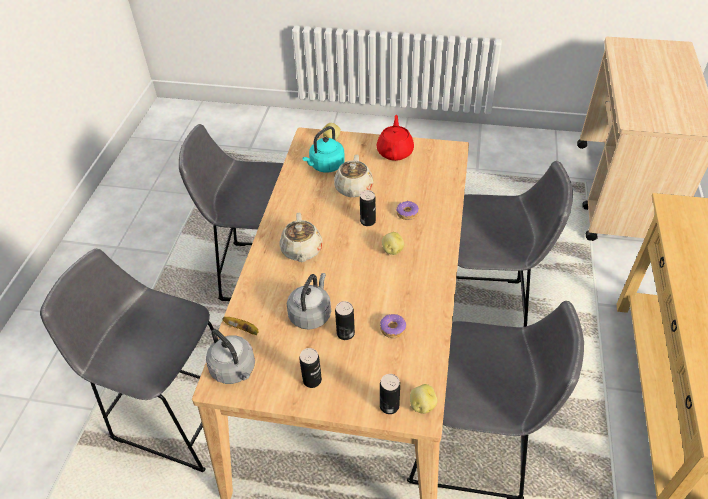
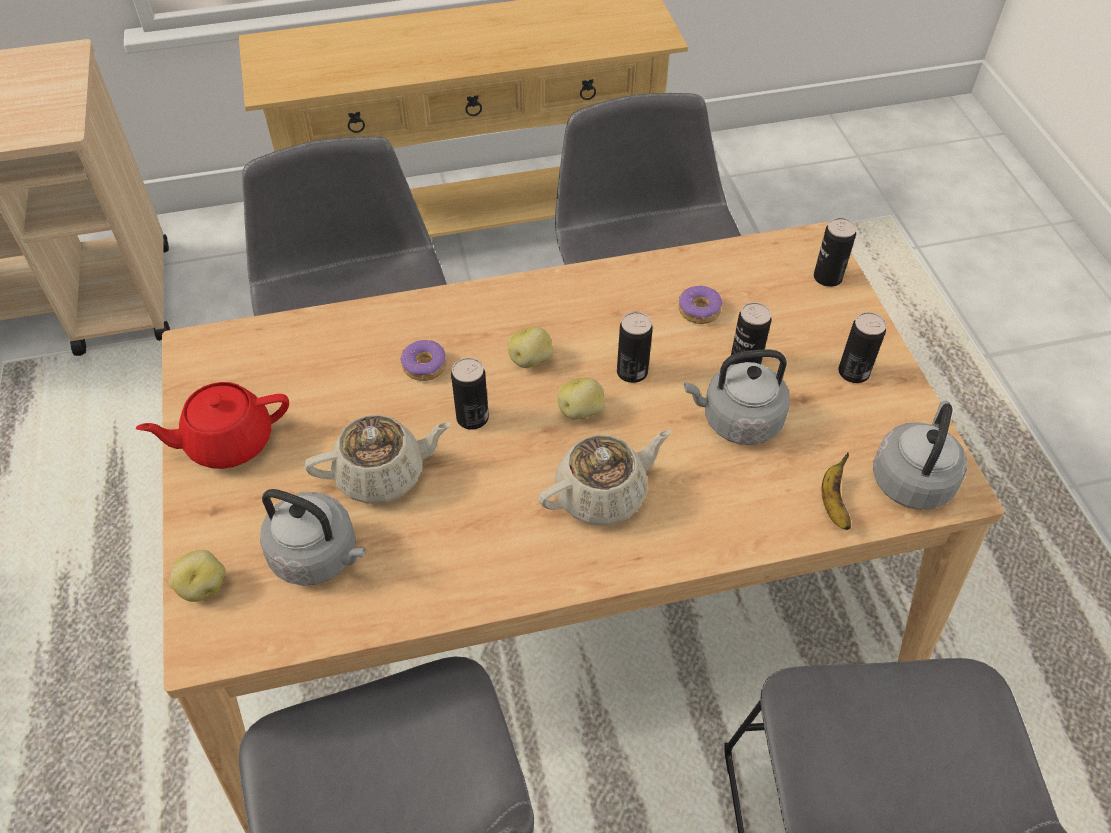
camera: 115 degrees left, 5 degrees up
(325, 166) = (319, 556): turquoise kettle -> grey kettle
(364, 284) = (632, 372): none -> can
(422, 405) = (801, 247): potato -> potato (581, 411)

